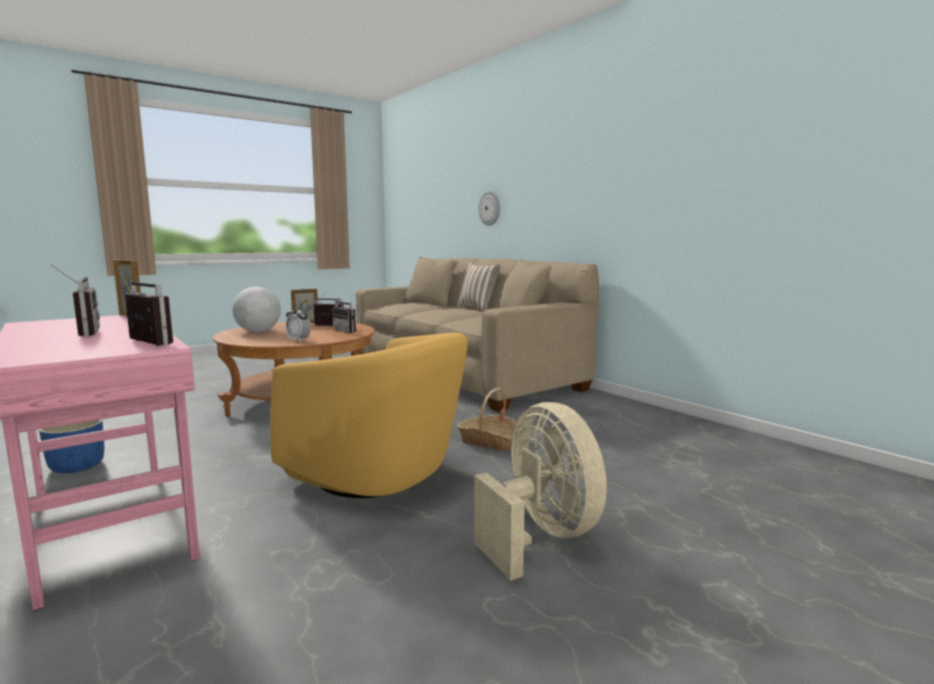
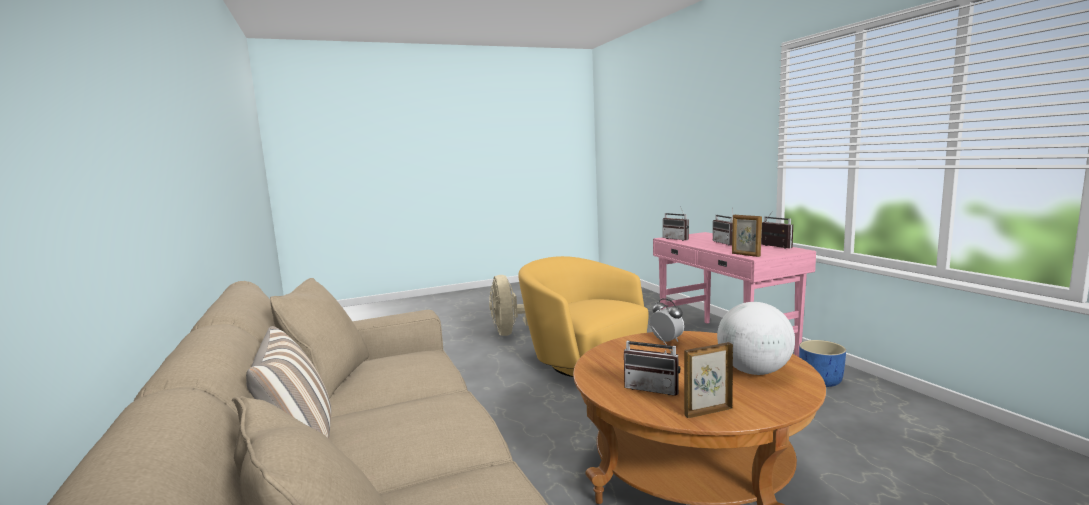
camera: 165 degrees left, 0 degrees up
(348, 331) = (613, 366): radio -> radio (773, 247)
(490, 208) = (75, 207): wall clock -> none
(491, 441) = (485, 384): basket -> none

